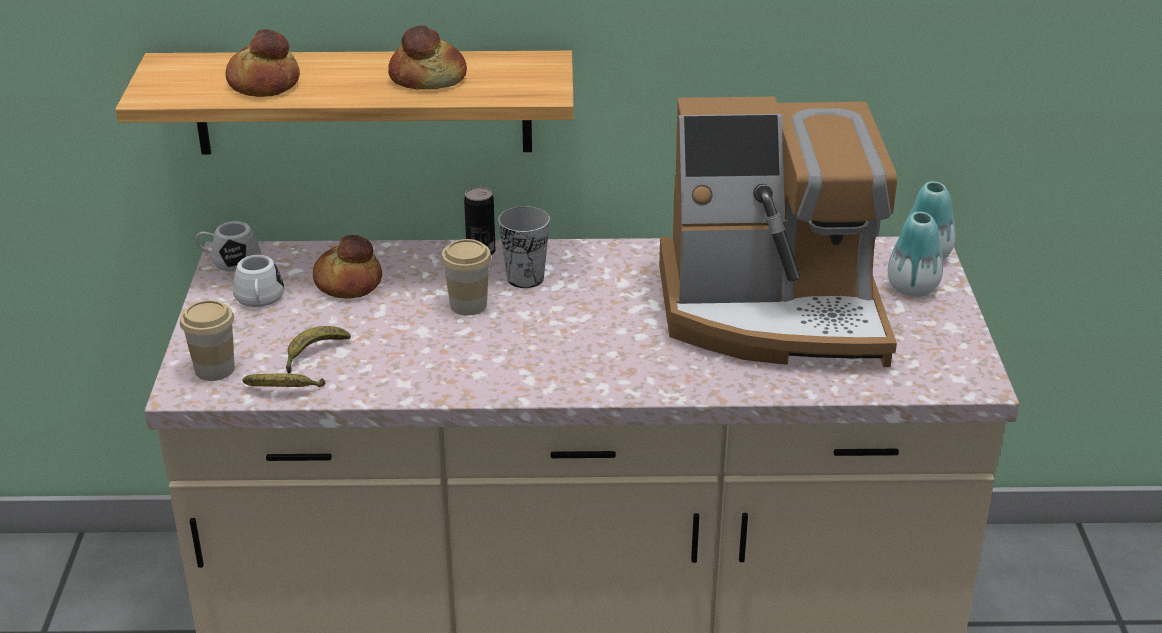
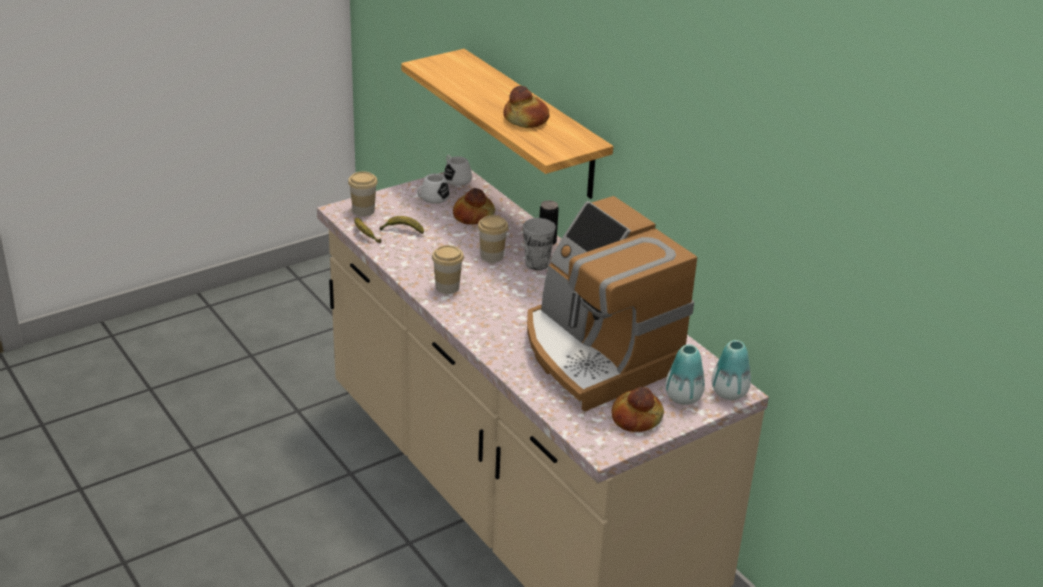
camera: 55 degrees right, 0 degrees up
(263, 83) = (466, 84): bread -> bread (636, 417)
(507, 368) = (447, 287): none -> cup

